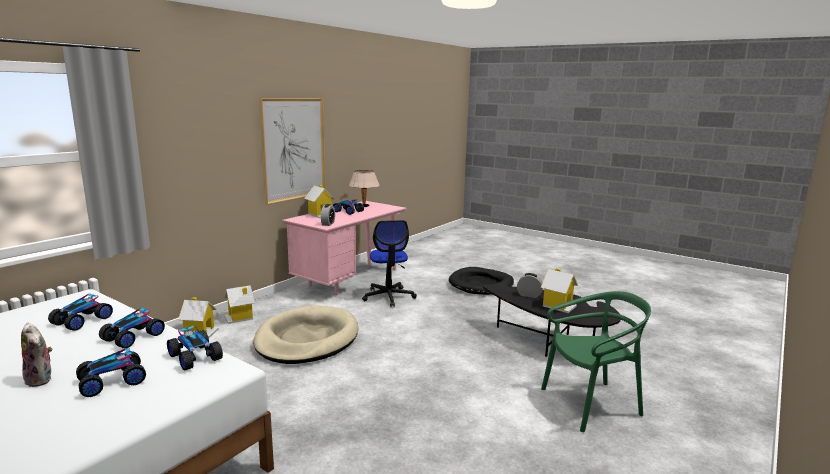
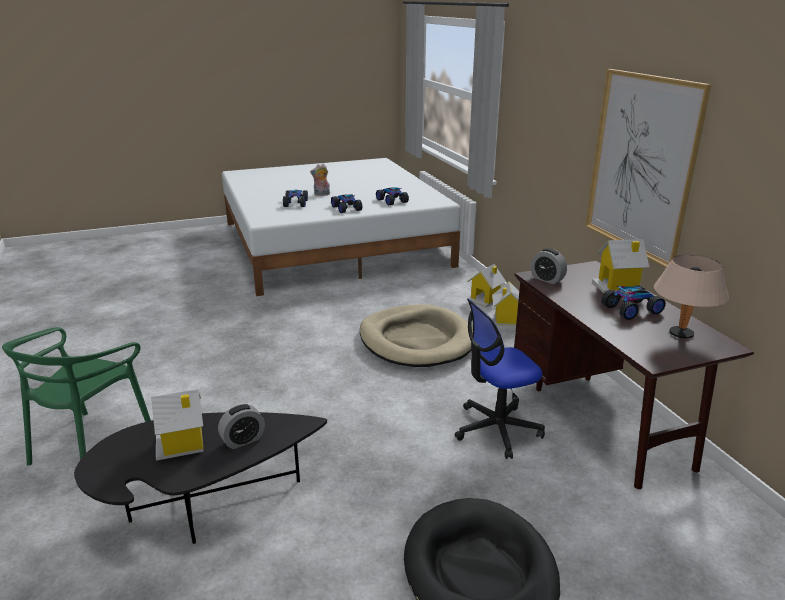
camera: 125 degrees right, 10 degrees up
(194, 357) = (294, 217): toy car -> none
(348, 279) = (601, 418): pink desk -> brown desk
(388, 297) = (496, 429): office chair -> office chair turned 45 degrees counterclockwise

